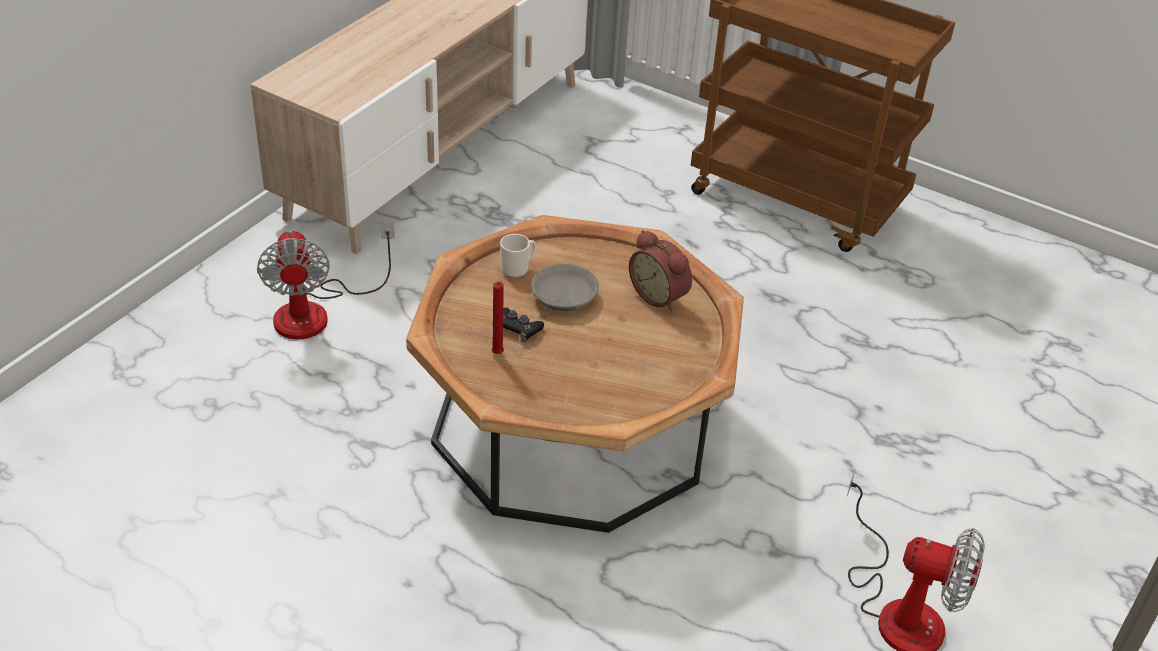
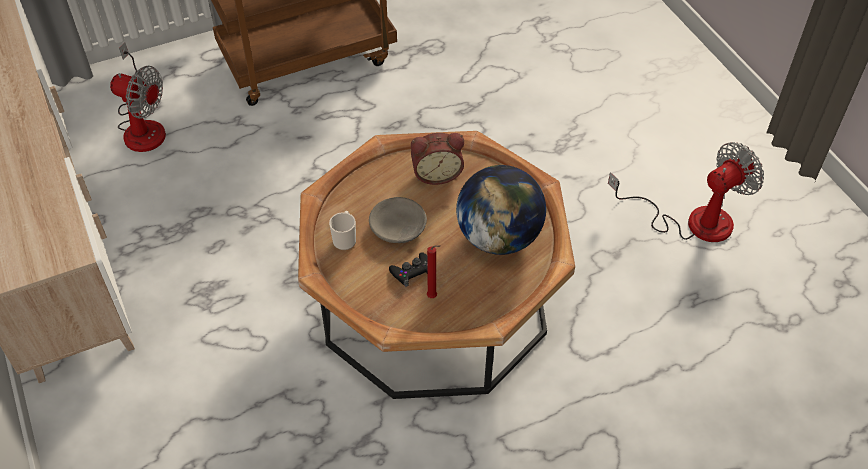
camera: 55 degrees left, 10 degrees up
(317, 311) = (183, 409): fan -> fan (143, 126)
(617, 372) = (498, 237): none -> globe

